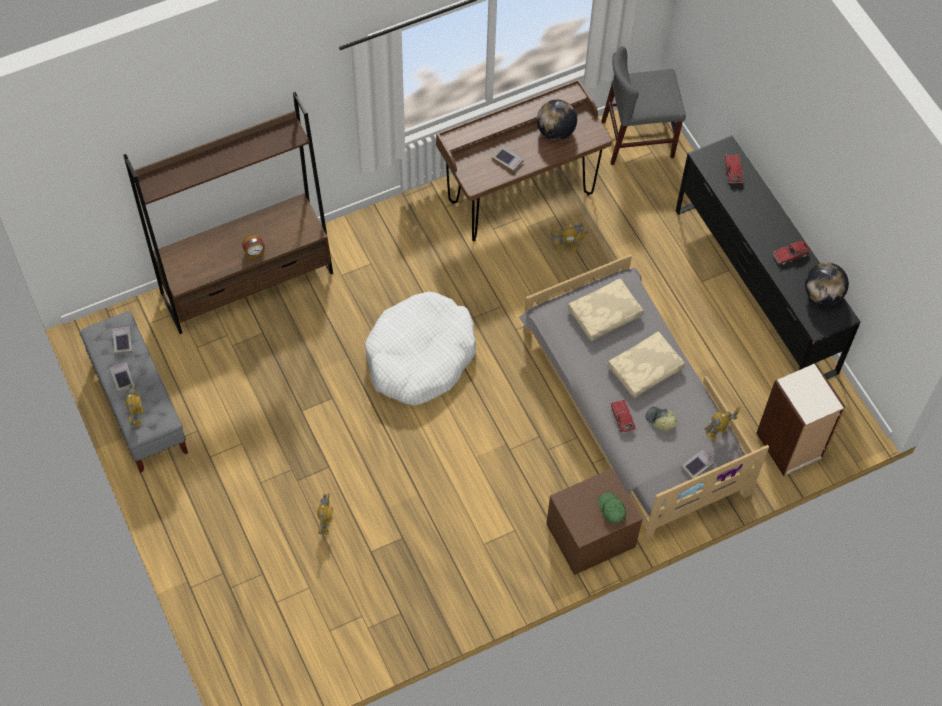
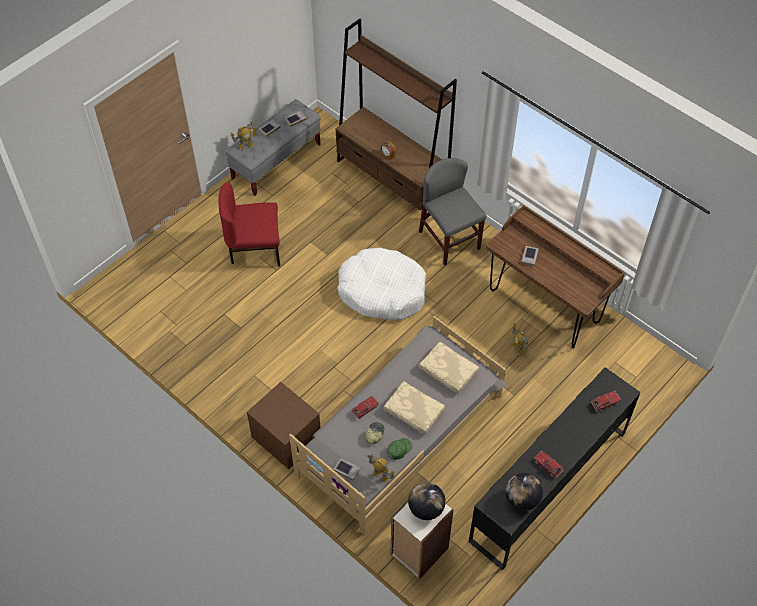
camera: 70 degrees right, 5 degrees down
(280, 481) = (254, 249): none -> red chair
(326, 525) = (233, 283): toy robot -> none
(555, 132) = (572, 277): globe -> globe (426, 508)
(611, 509) = (284, 423): green cap -> green cap (399, 450)
(637, 139) = (642, 364): grey chair -> grey chair (449, 240)

